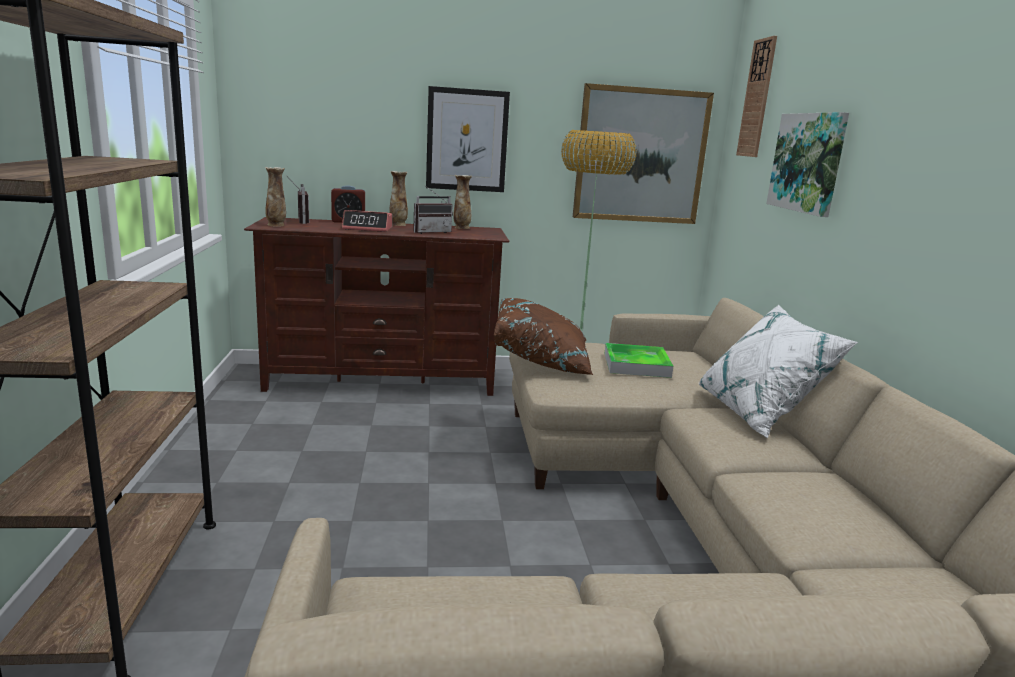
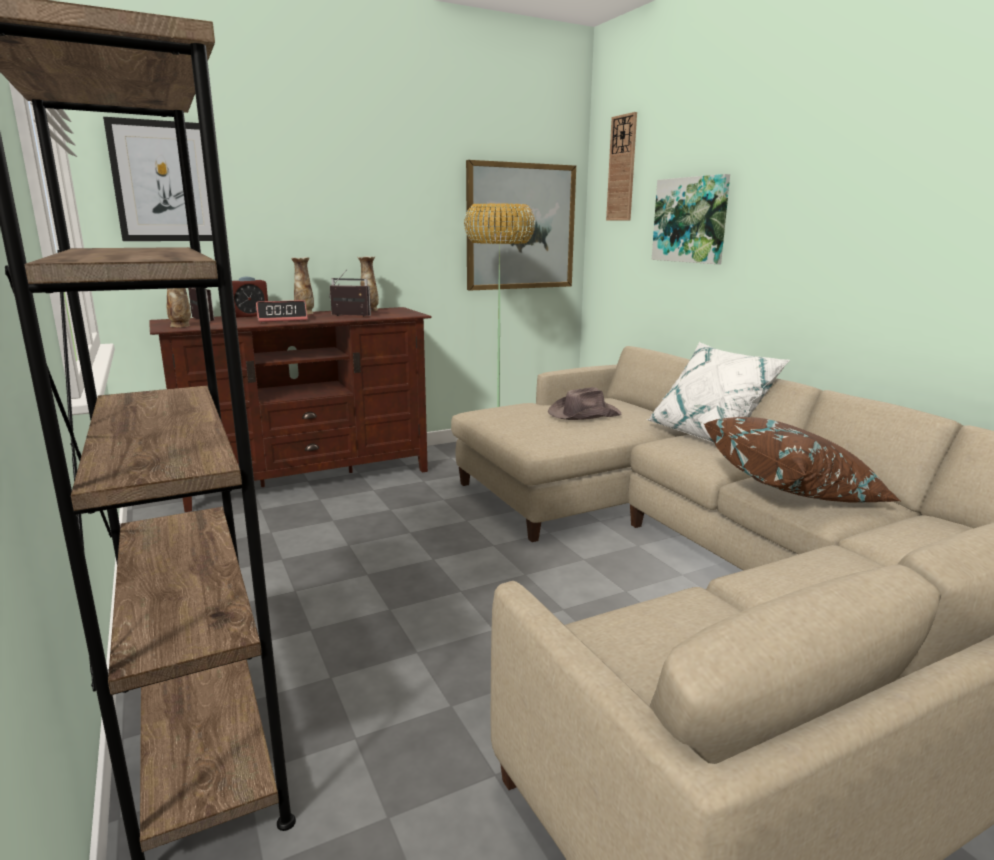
camera: 20 degrees left, 0 degrees up
(431, 232) = (349, 316): radio -> radio turned 120 degrees counterclockwise
(467, 140) = (361, 221): picture -> picture (165, 182)
(541, 360) = (499, 424): brown pillow -> brown pillow (792, 491)
(636, 365) = (583, 414): tray -> brown hat

